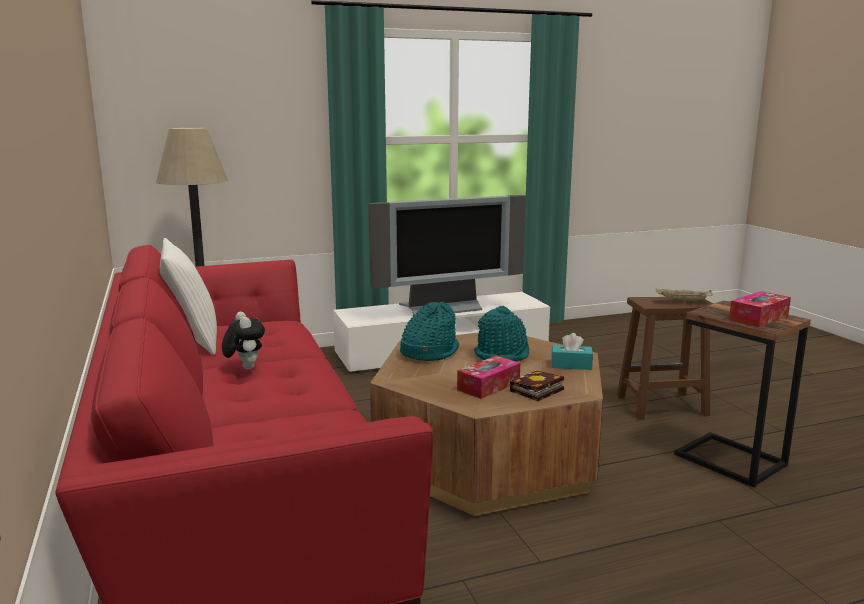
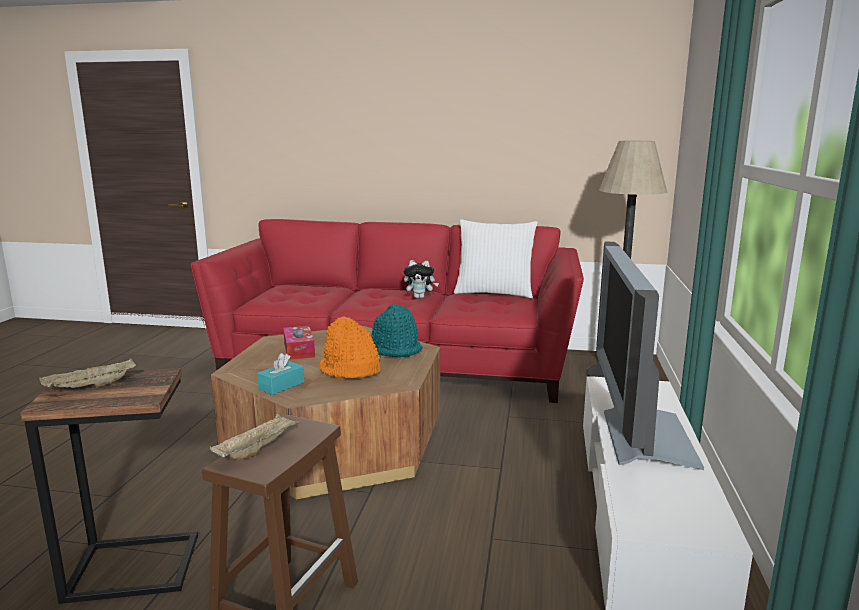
camera: 120 degrees right, 0 degrees up
(502, 354) = (349, 370): turquoise hat -> orange hat
(536, 391) = (263, 359): book -> none
(758, 318) = (90, 387): tissue box -> beige tray

